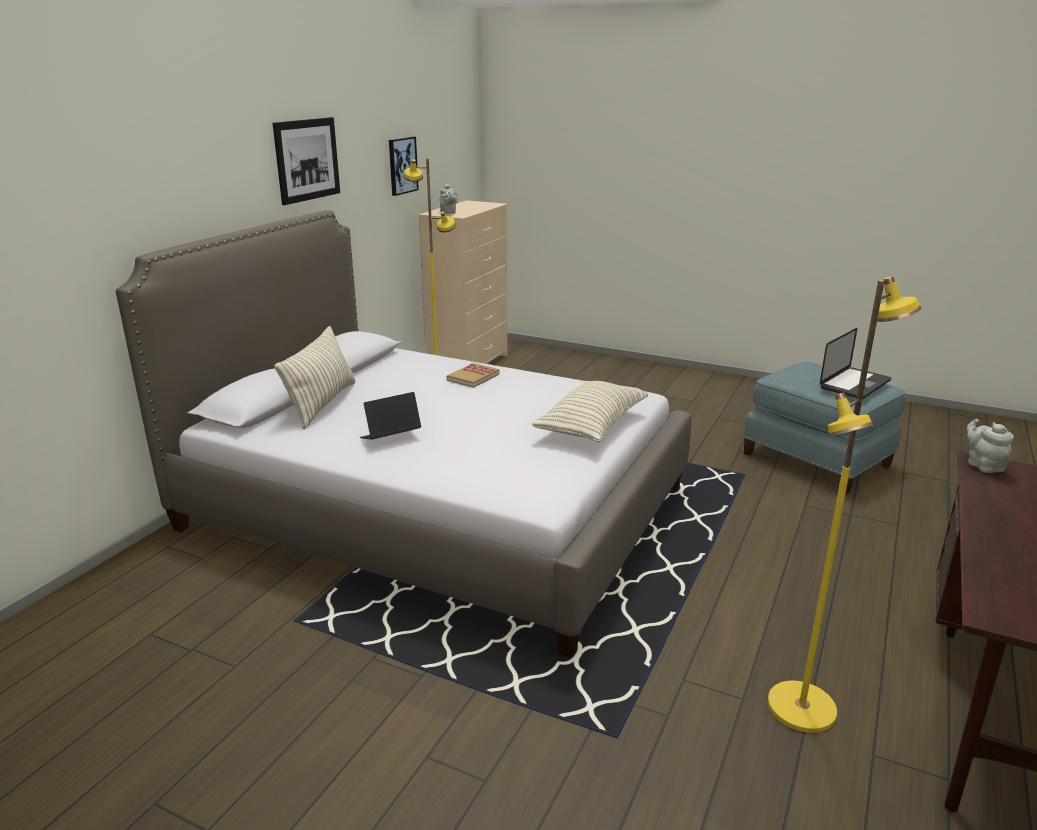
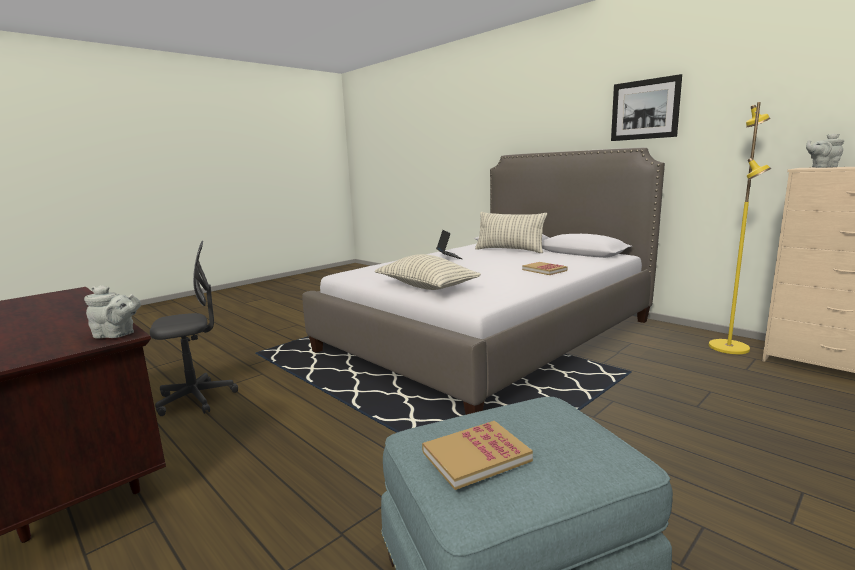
camera: 110 degrees right, 10 degrees down
(402, 165) = (796, 114): picture -> none
(803, 708) = (196, 399): yellow floor lamp -> grey office chair
(855, 384) = (476, 456): laptop -> book

